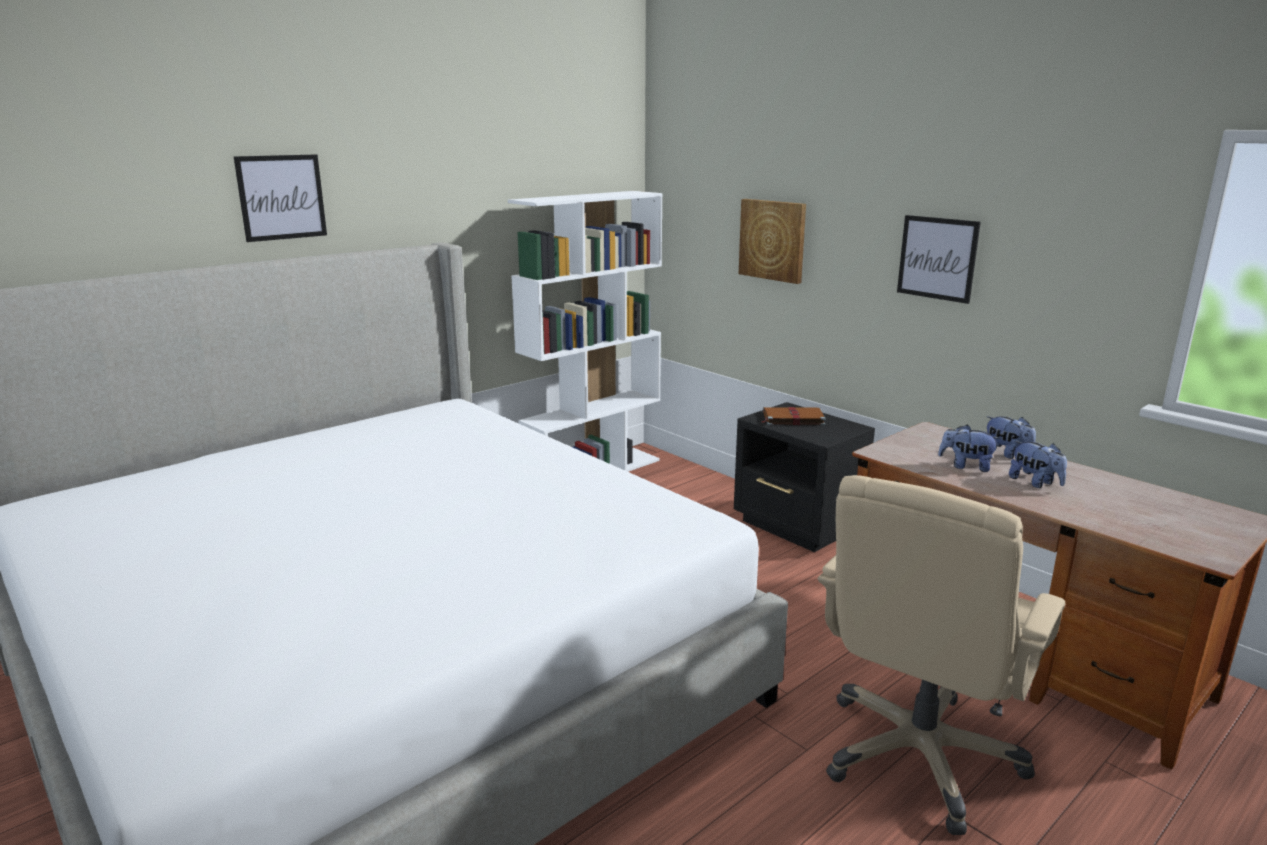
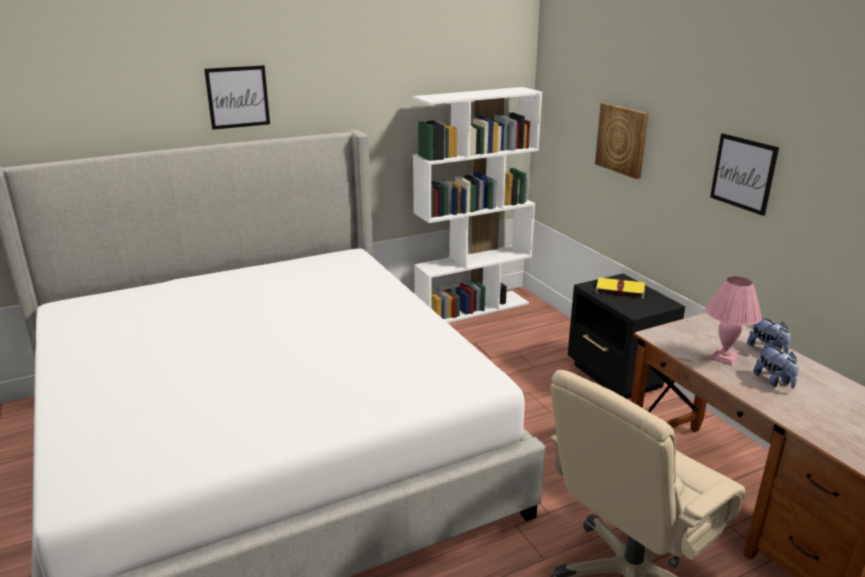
camera: 15 degrees right, 5 degrees up
(792, 418) = (619, 289): brown book -> yellow book
(966, 466) = (723, 358): plush toy -> pink table lamp

